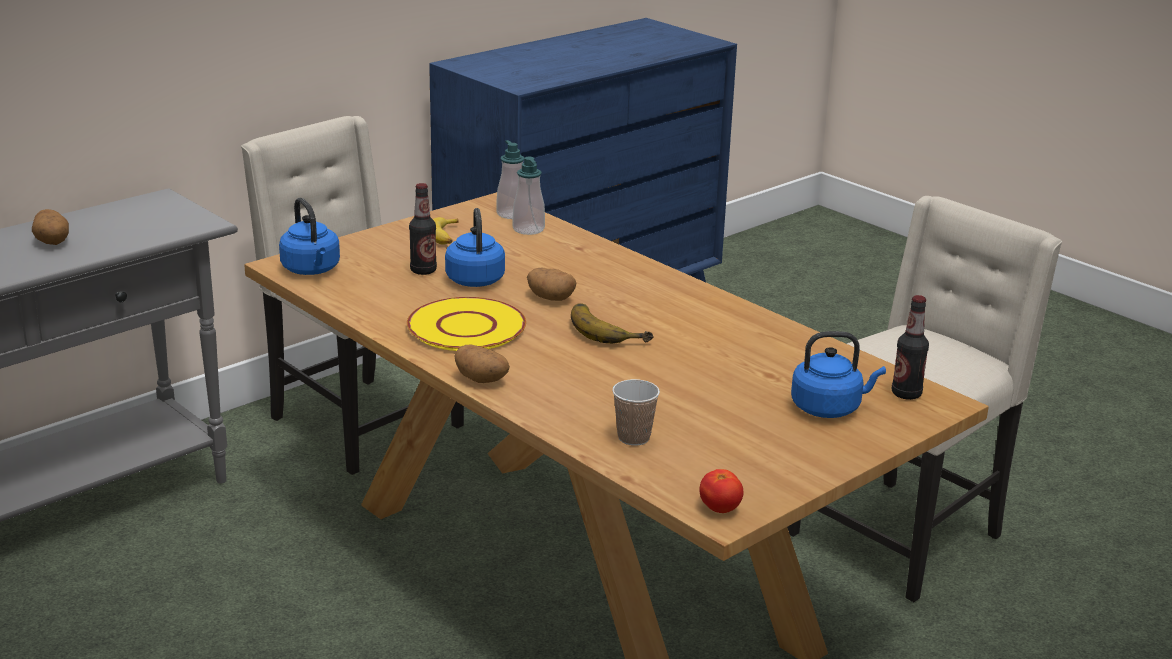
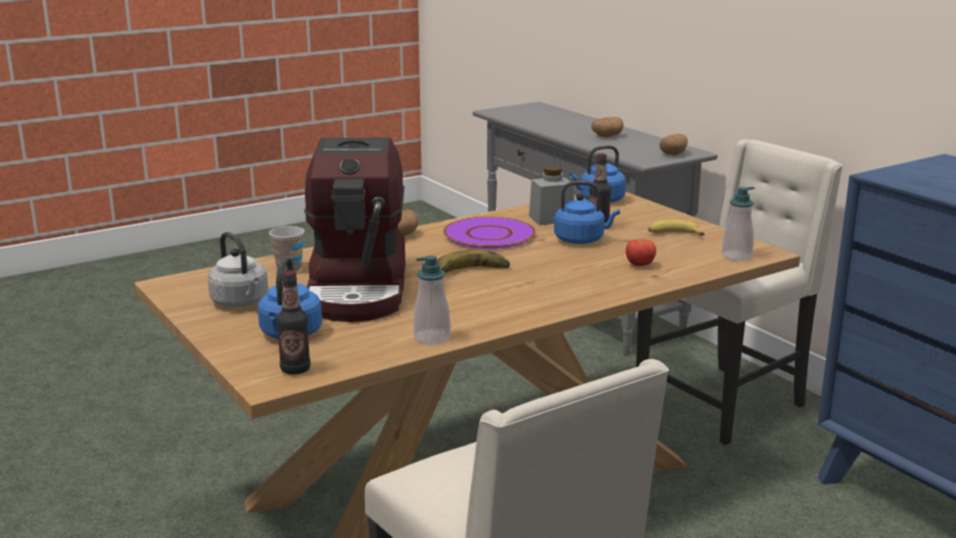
camera: 100 degrees right, 5 degrees down
(394, 295) = (551, 219): none -> grey jar
(467, 327) = (488, 235): yellow plate -> purple plate
(528, 229) = (698, 260): soap dispenser -> soap dispenser (432, 338)
(550, 298) = (539, 260): potato -> potato (673, 154)
(682, 386) = (359, 289): none -> coffee machine
(720, 509) = (176, 284): tomato -> tomato (640, 265)
(759, 451) = (241, 303): none -> grey kettle

